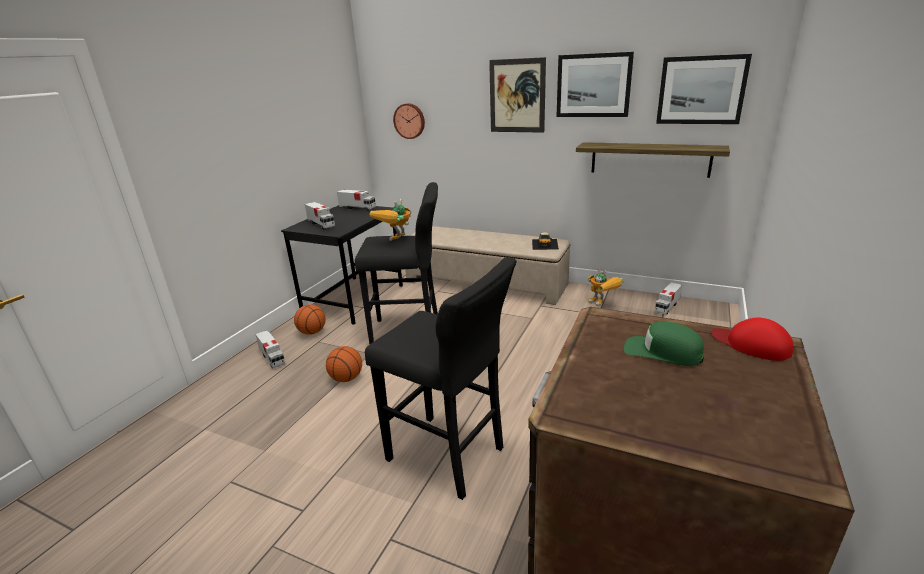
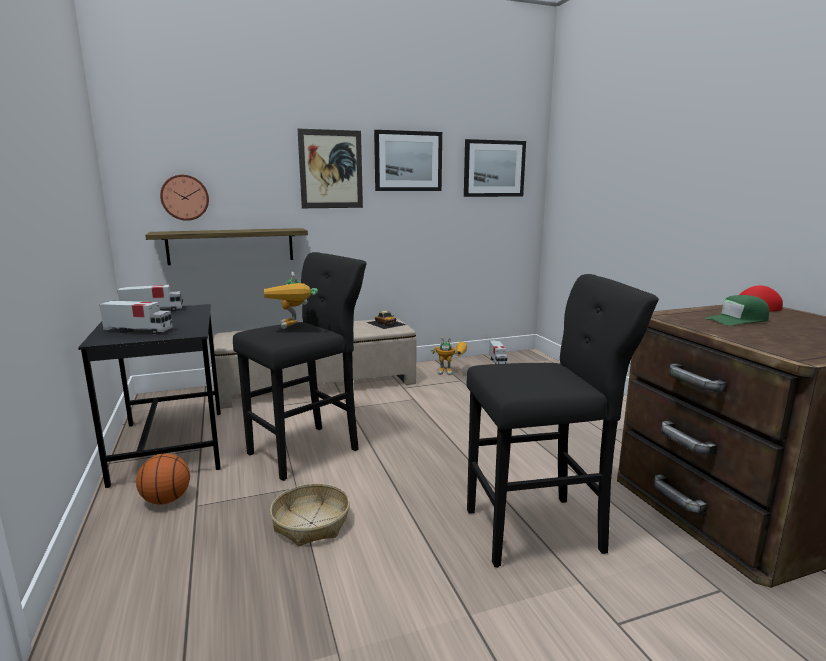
camera: 45 degrees left, 10 degrees down
(272, 358) = (149, 554): toy truck -> none
(346, 378) = (311, 523): basketball -> basket
(649, 159) = (460, 229): shelf -> shelf (231, 246)

